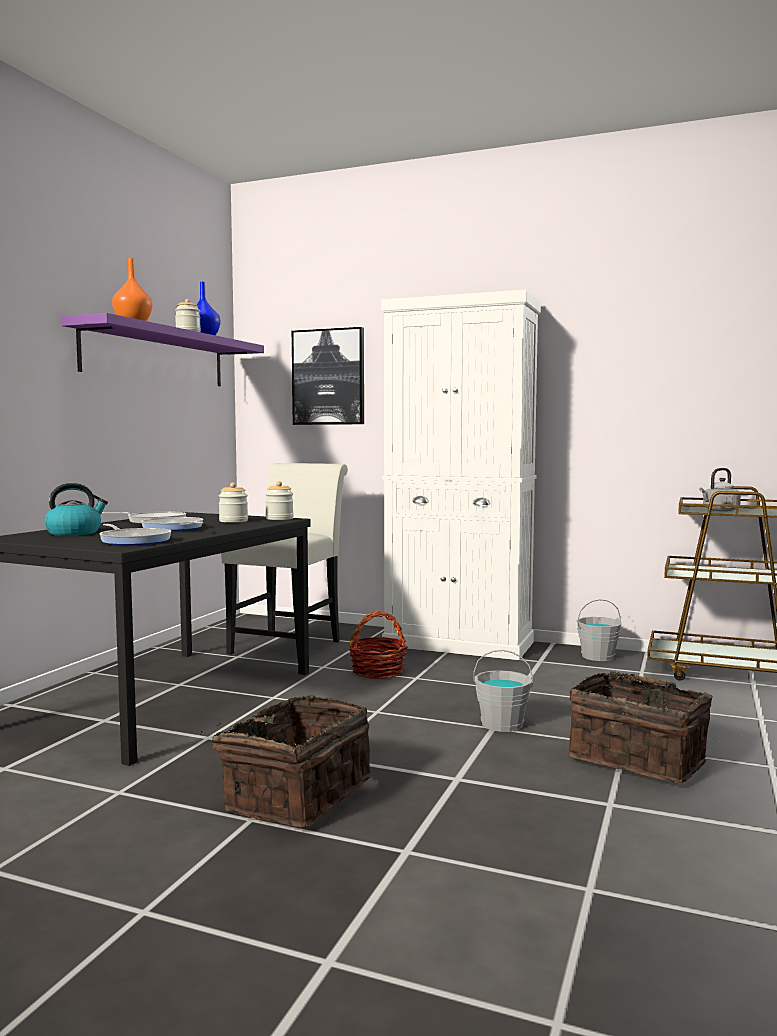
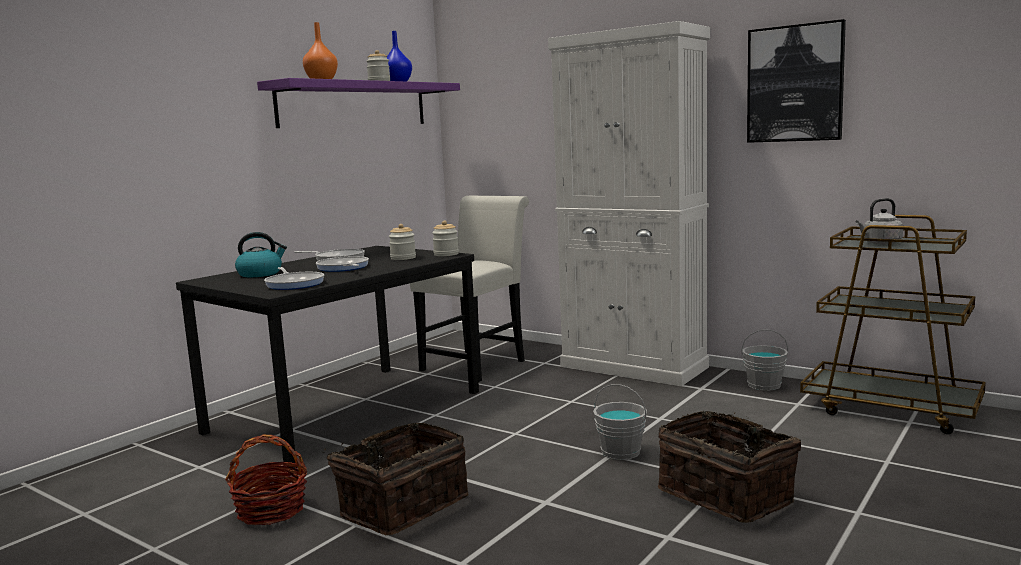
camera: 15 degrees right, 5 degrees up
(329, 377) = (518, 110): picture -> picture (795, 84)
(378, 672) = (540, 393): basket -> basket (271, 510)

